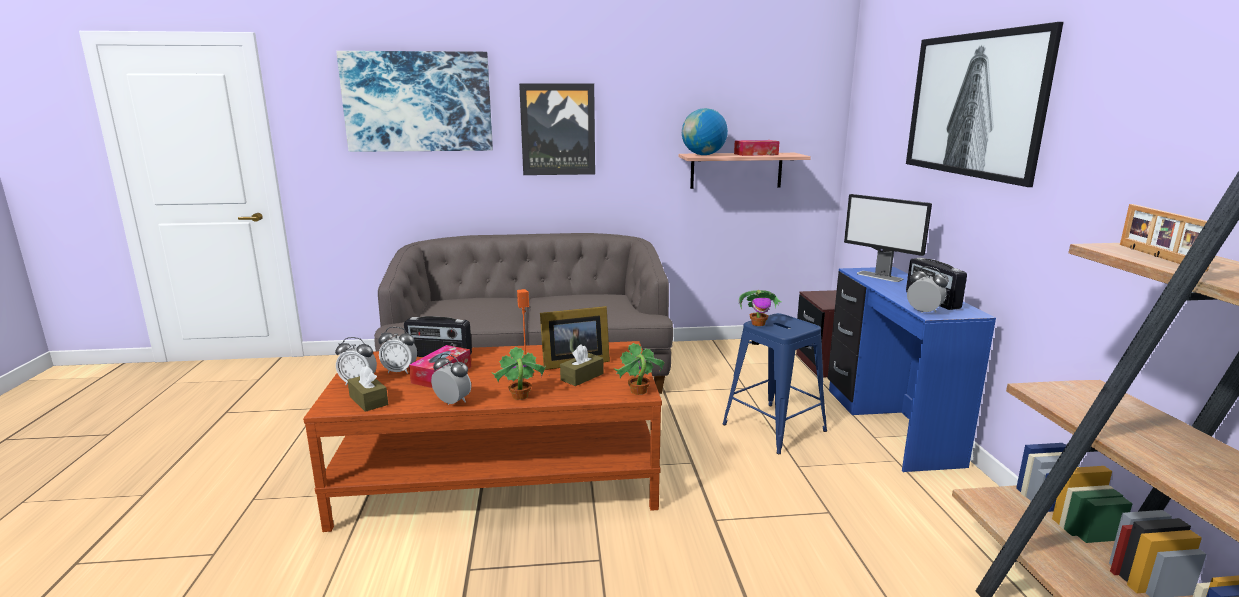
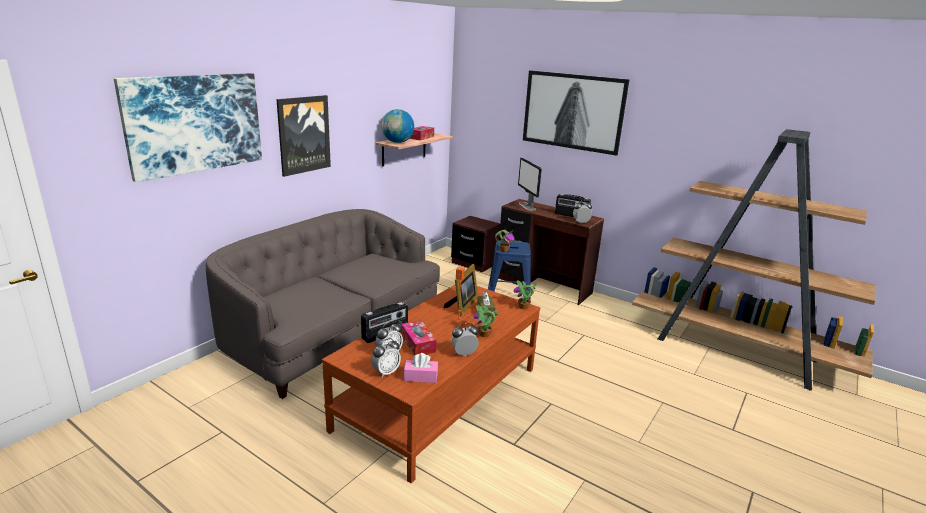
camera: 50 degrees left, 5 degrees up
(368, 400) = (420, 377): brown tissue box -> pink tissue box
(880, 276) = (527, 206): monitor -> monitor turned 75 degrees clockwise
(888, 425) = (543, 286): blue desk -> brown desk
(1158, 257) = (719, 189): picture frame -> none

